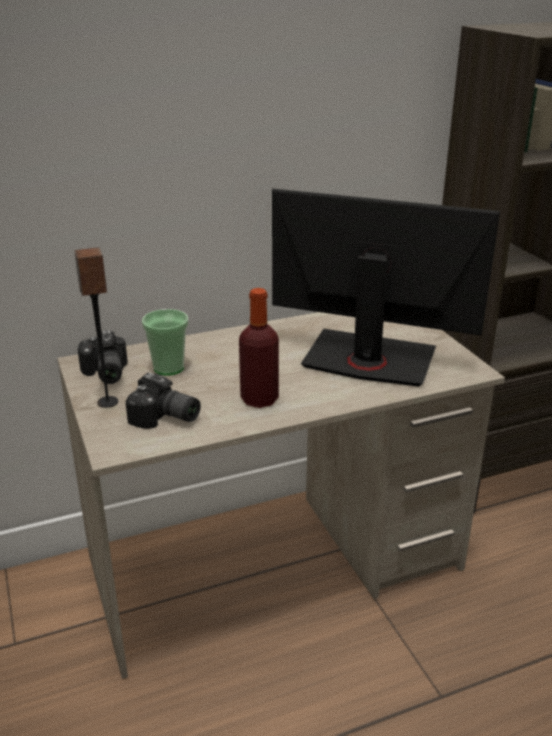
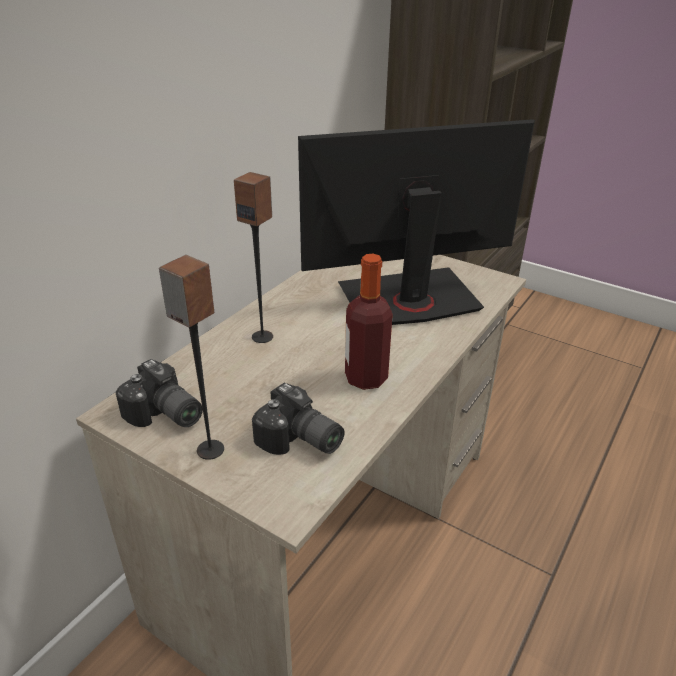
camera: 35 degrees left, 5 degrees up
(165, 418) = (299, 441): camera -> camera turned 45 degrees clockwise
(169, 368) = (231, 379): cup -> none
(222, 349) = (262, 336): none -> speaker

